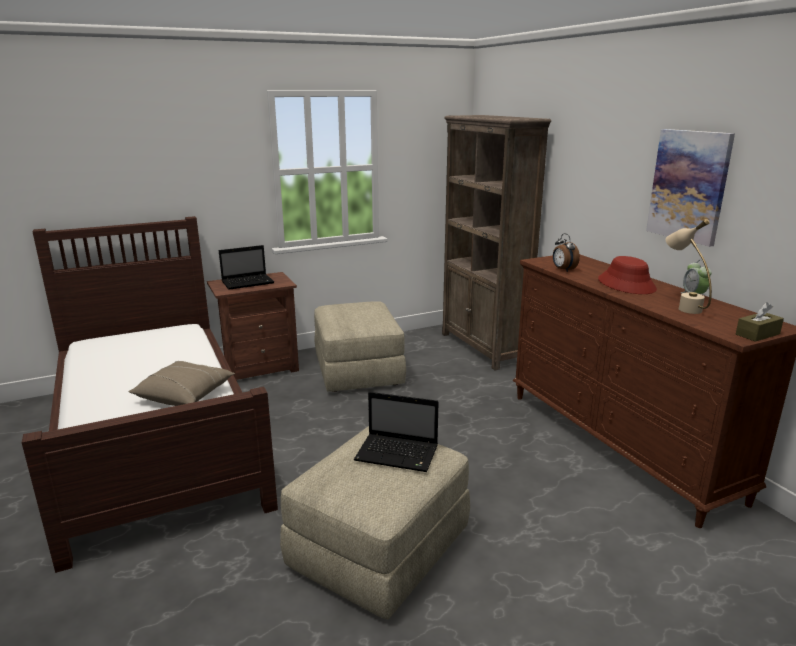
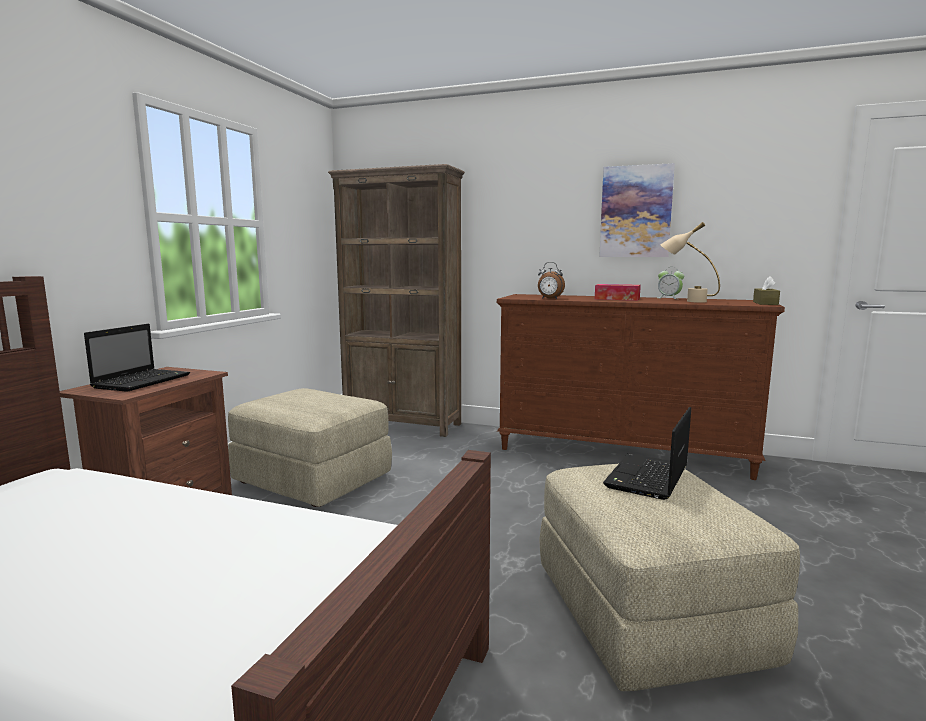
camera: 45 degrees left, 10 degrees down
(185, 395) = (260, 538): beige pillow -> none
(398, 454) = (647, 478): laptop -> laptop turned 150 degrees clockwise
(626, 284) = (617, 299): red hat -> tissue box

